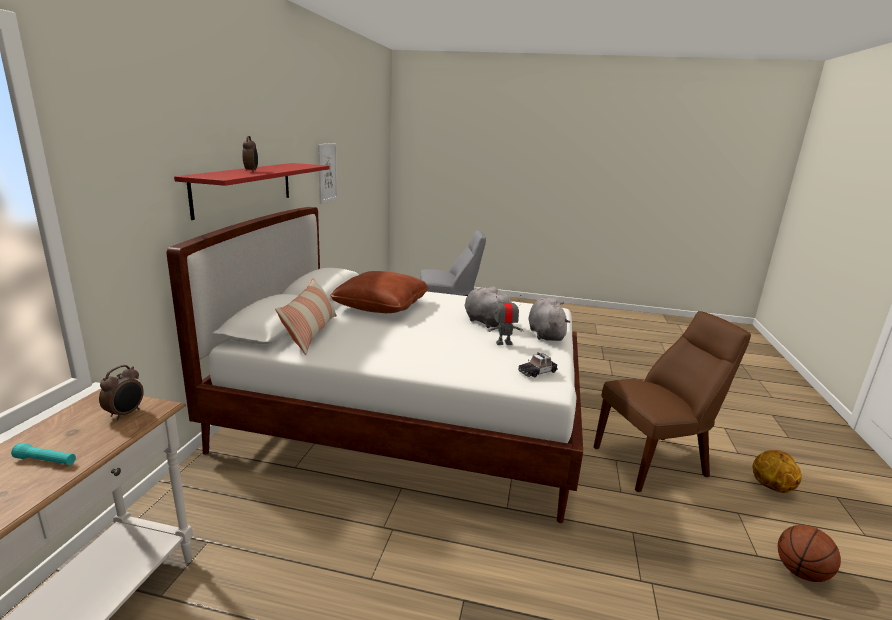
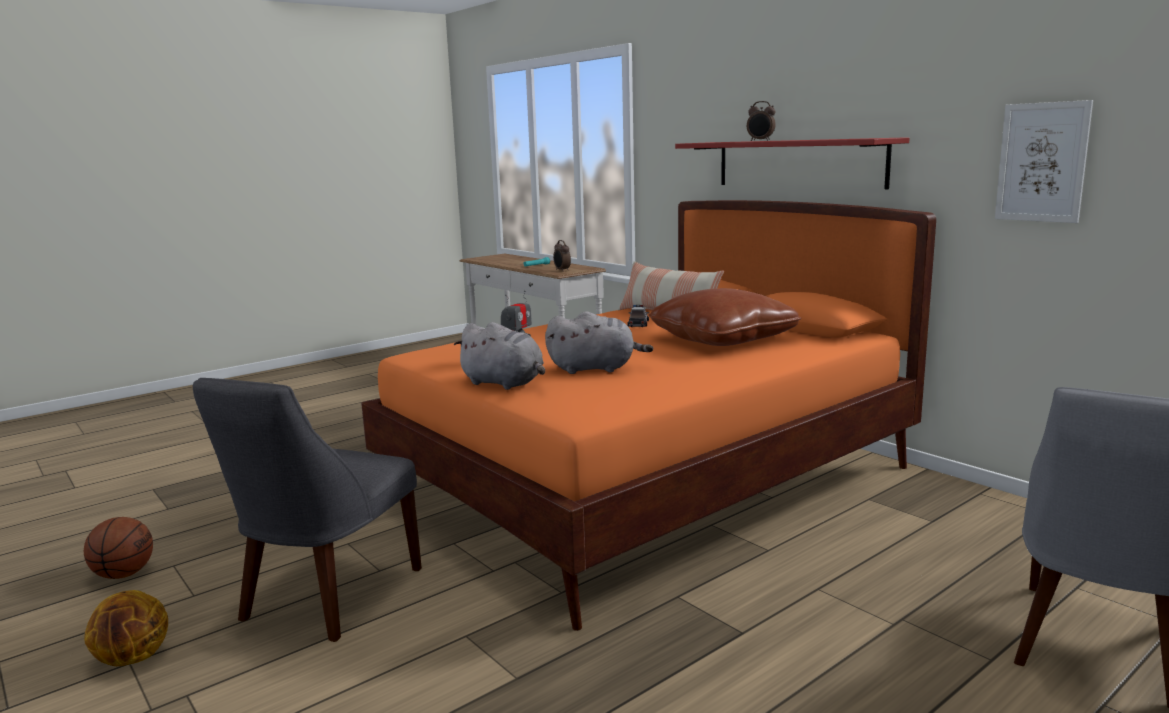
camera: 130 degrees right, 5 degrees down
(408, 416) = (649, 482): white bed -> orange bed
(537, 371) = (438, 354): toy car -> toy car (638, 323)
(654, 461) = (327, 597): brown chair -> grey chair

